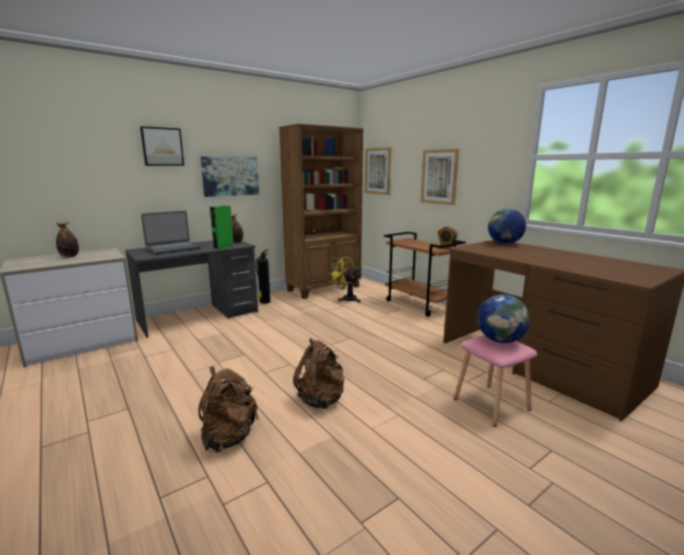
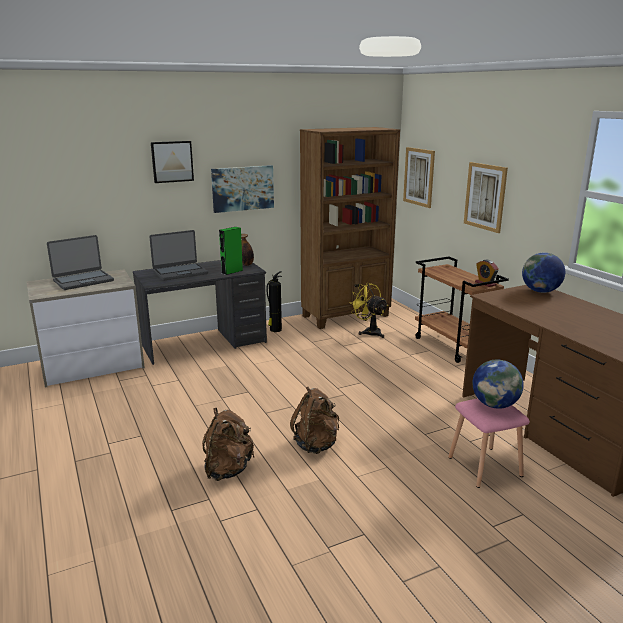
camera: 10 degrees right, 5 degrees up
(69, 256) = (83, 280): bottle -> laptop

